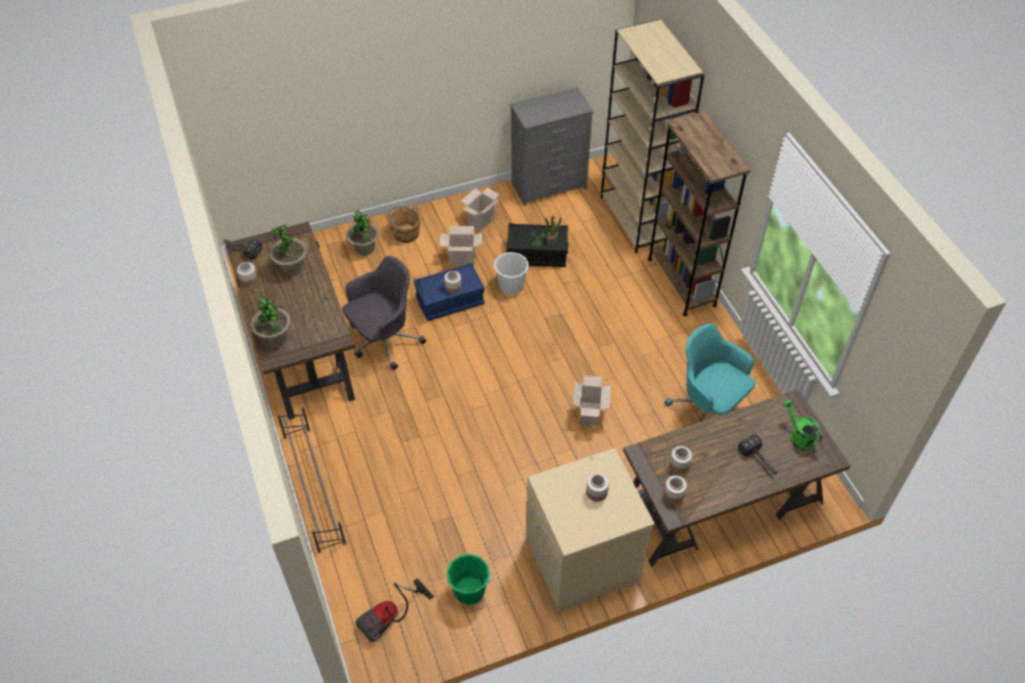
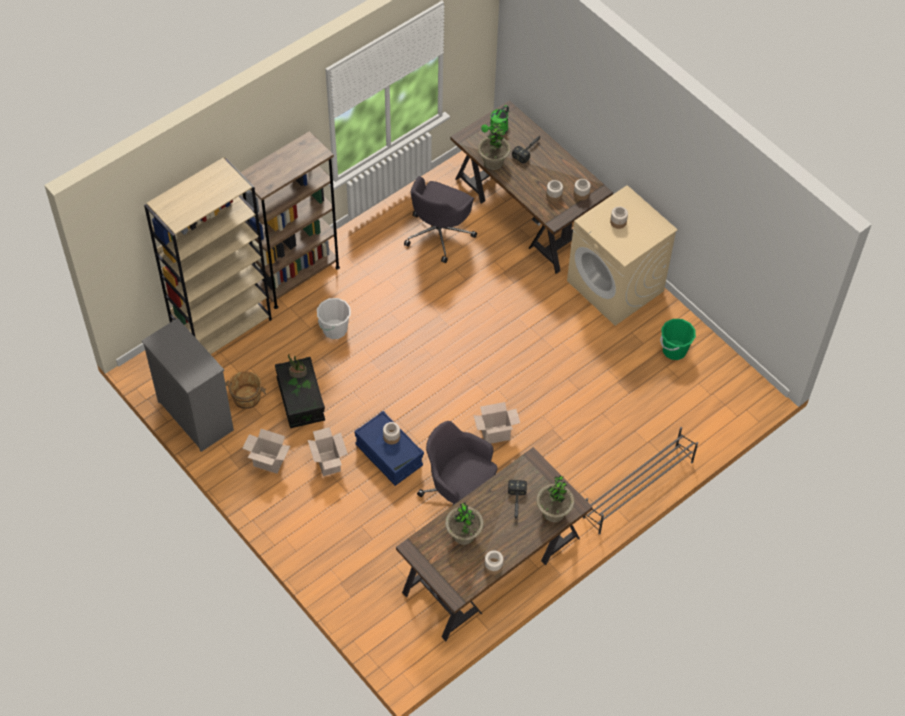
camera: 110 degrees left, 5 degrees up
(241, 249) = (457, 592): hammer -> hammer (516, 503)
(364, 249) = (345, 557): potted plant -> potted plant (493, 162)
(391, 618) = (720, 393): vacuum cleaner -> none
(406, 233) = (310, 526): brown bucket -> brown bucket (246, 398)
(511, 286) = (350, 410): white bucket -> white bucket (335, 329)
(590, 415) = (478, 312): cardboard box -> cardboard box (496, 433)
(708, 410) = (439, 233): turquoise office chair -> grey office chair

